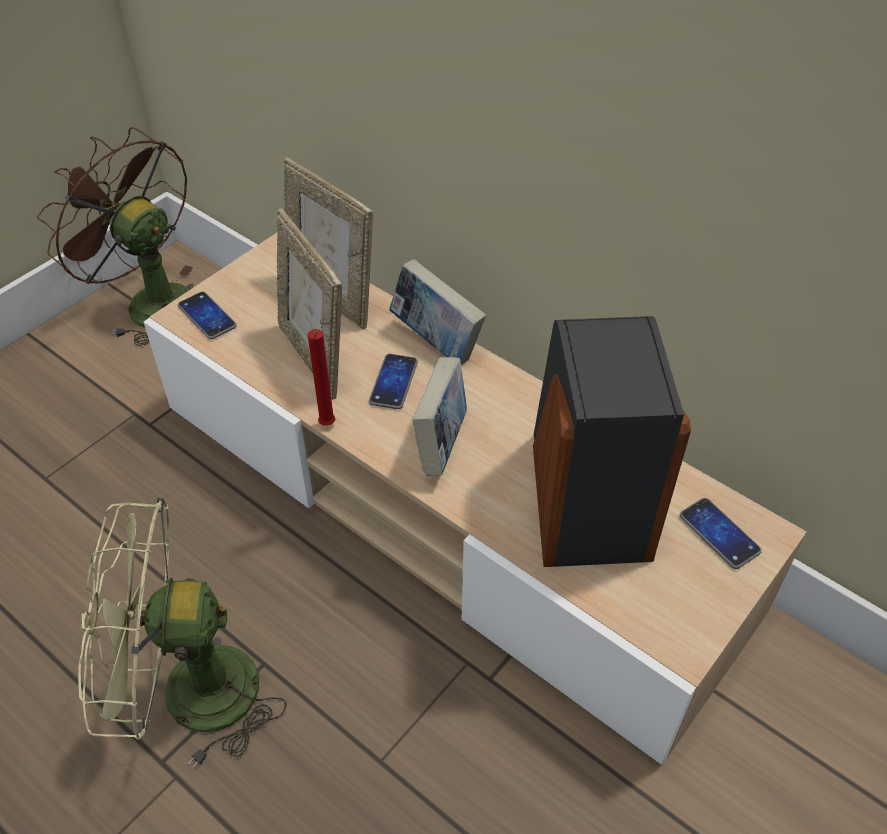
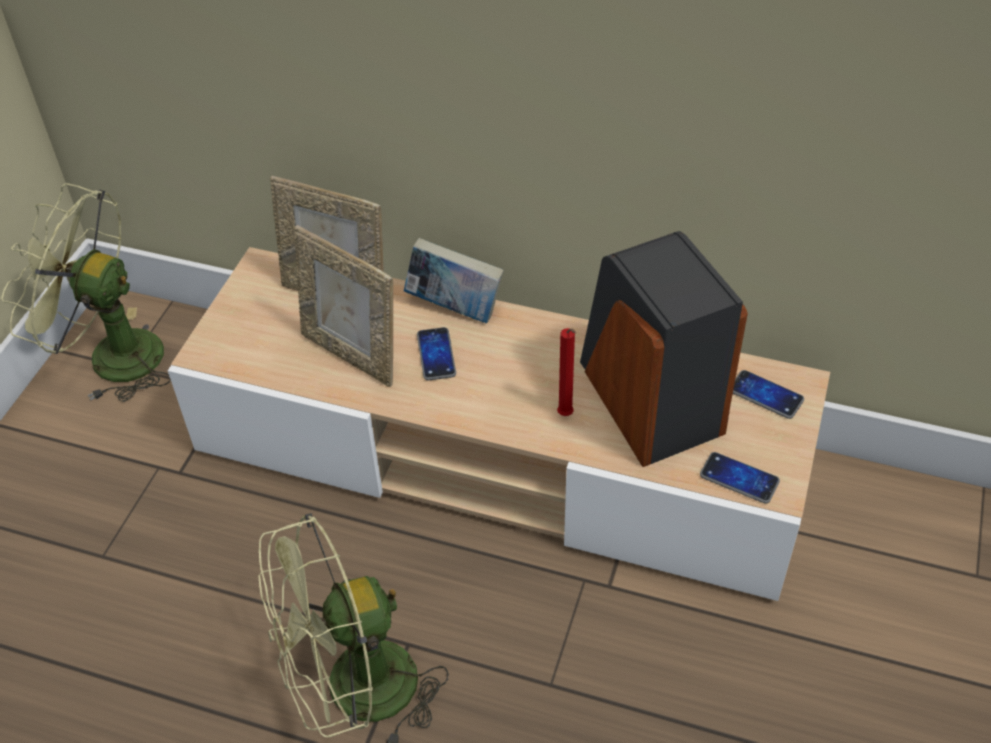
camera: 20 degrees left, 0 degrees up
(149, 302) = (110, 356): brown fan -> green fan
(207, 316) = (228, 347): phone -> phone (739, 478)
(327, 426) = (398, 411): red candle -> red candle (566, 416)
(441, 443) = (506, 394): book -> none

